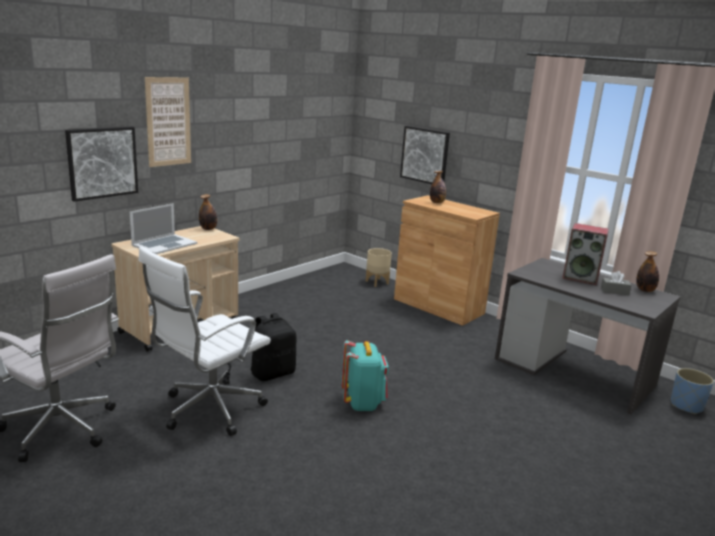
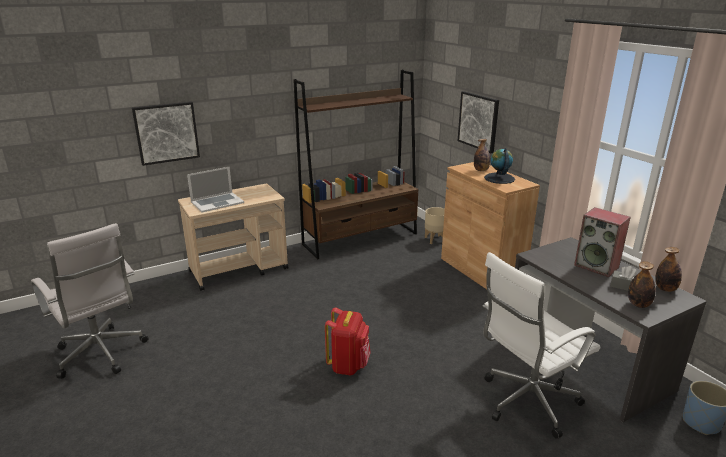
camera: 20 degrees right, 5 degrees up
(168, 122) = (226, 95): picture -> none
(208, 229) = (265, 187): bottle -> bottle (638, 304)
(208, 411) = (215, 353): white office chair -> white office chair (526, 403)
(273, 373) = (287, 324): black backpack -> none
(300, 287) = (360, 239): none -> brown bookcase
(363, 403) = (348, 365): turquoise backpack -> red backpack
(460, 208) = (499, 178): none -> globe

